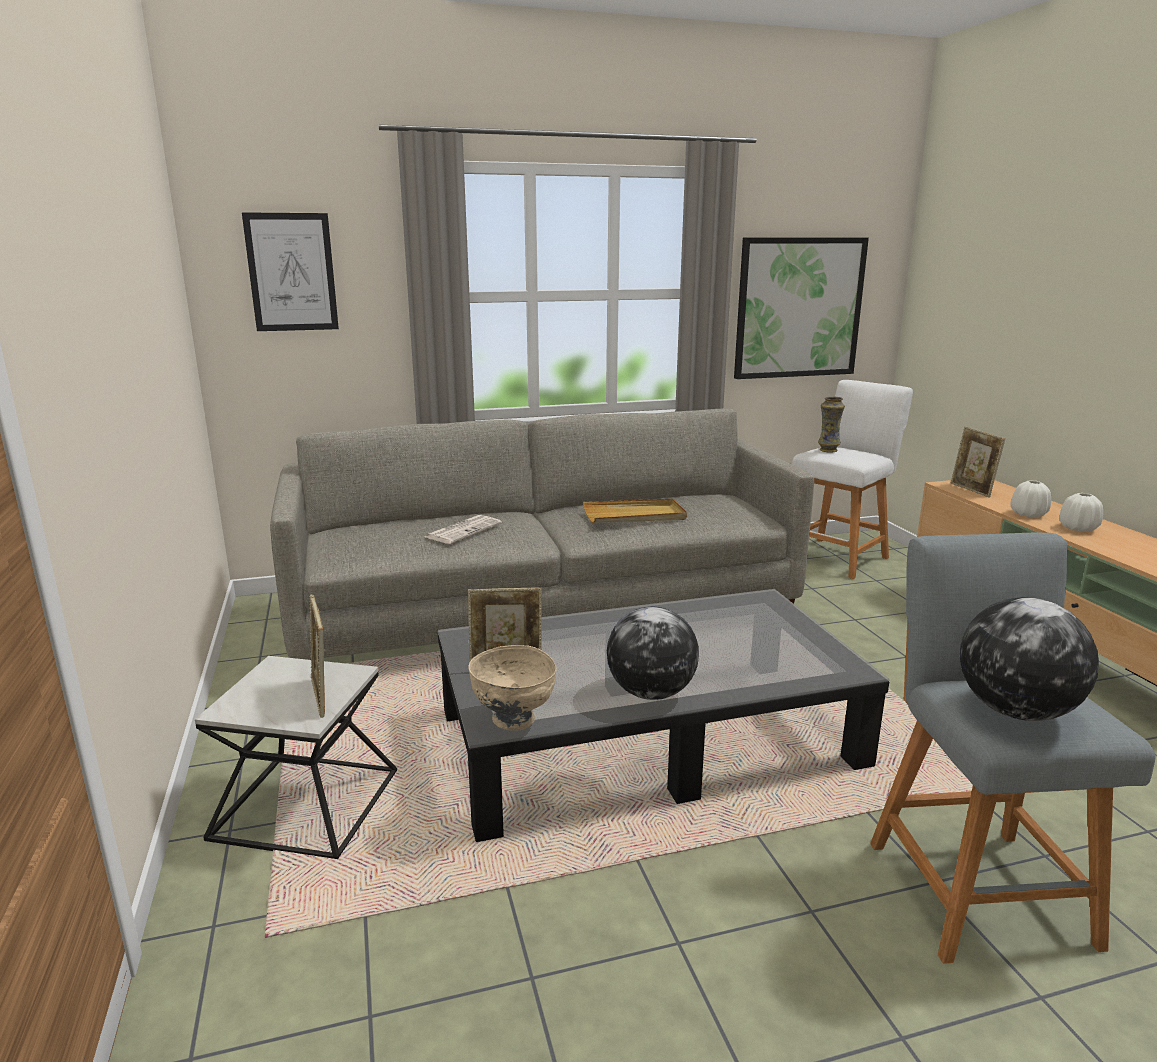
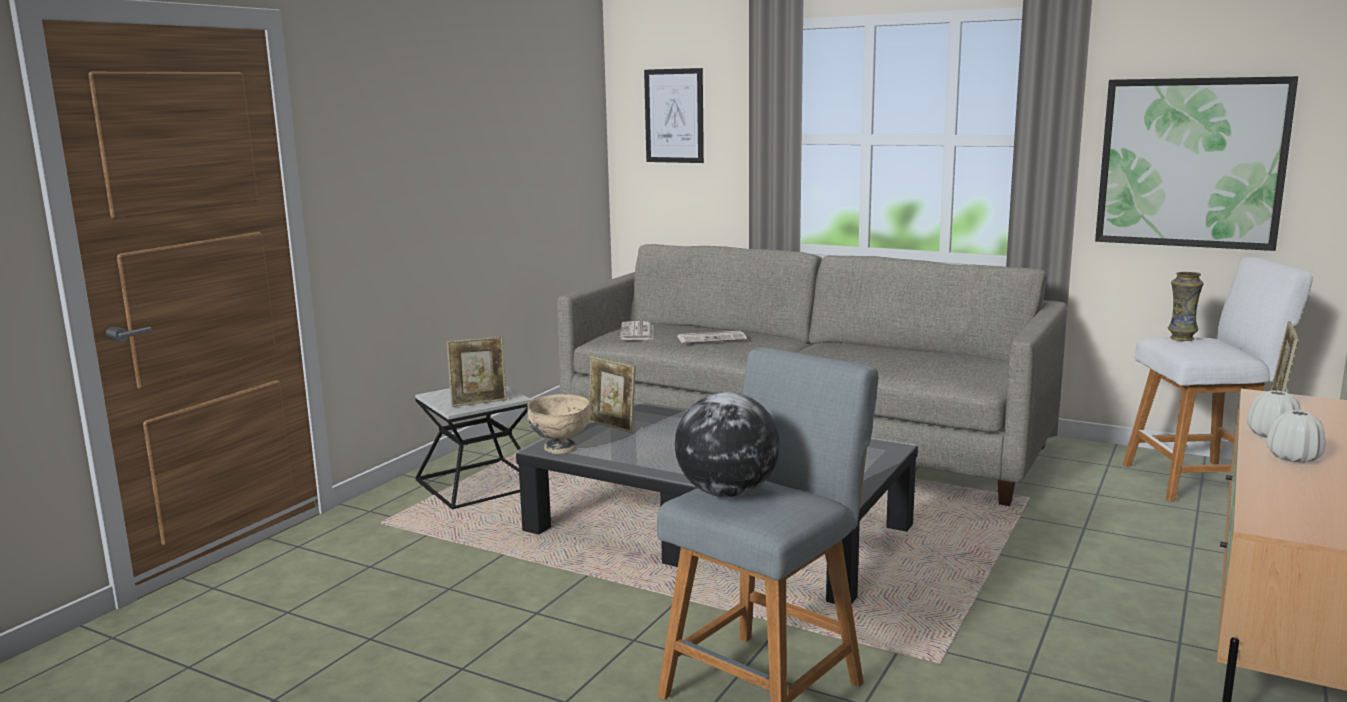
camera: 45 degrees right, 5 degrees down
(321, 697) = (479, 403): picture frame -> picture frame turned 135 degrees counterclockwise
(364, 542) = (637, 332): none -> newspaper
(635, 515) = (864, 356): beige tray -> none
(651, 693) = (664, 464): globe -> none

